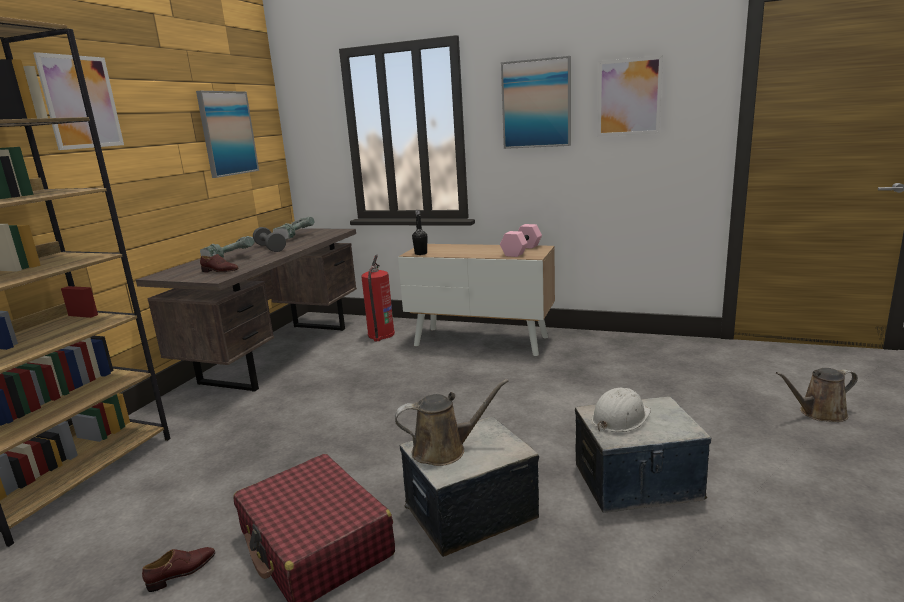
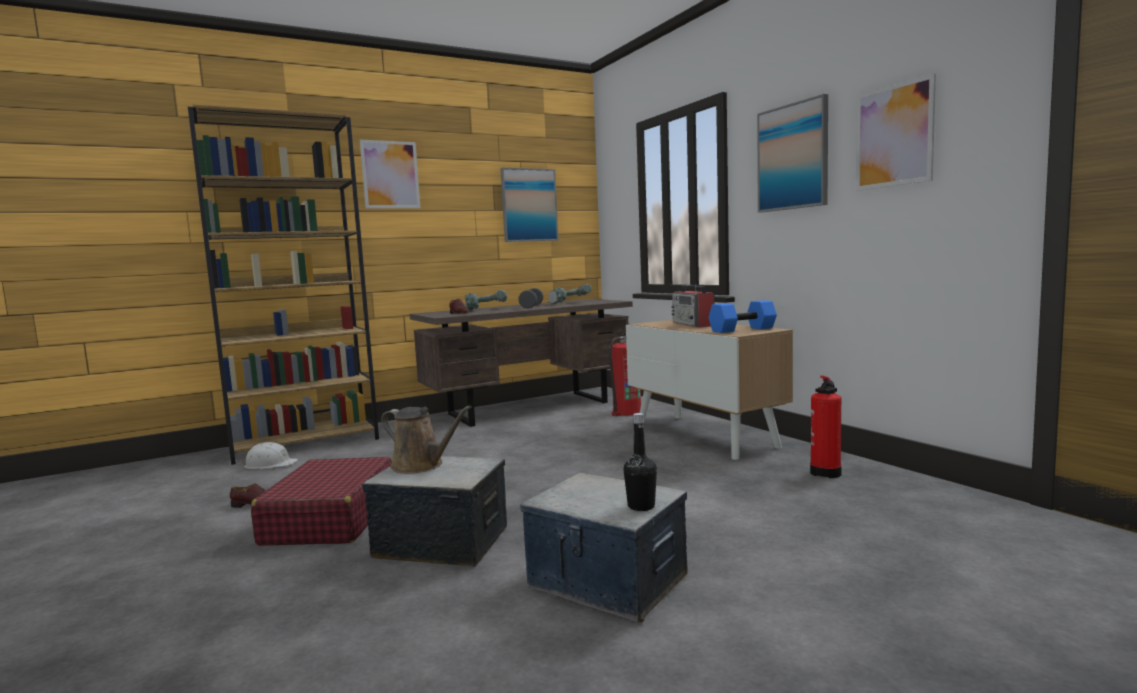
camera: 40 degrees right, 10 degrees down
(421, 253) = (648, 324): black bottle -> black bottle (641, 506)
(461, 249) = (693, 324): none -> radio
(521, 250) = (742, 329): pink dumbbell -> blue dumbbell
(604, 348) = (827, 472): none -> fire extinguisher
(620, 418) = (592, 489): white hard hat -> white hard hat (270, 464)
(819, 413) = (1006, 621): brown watering can -> none

